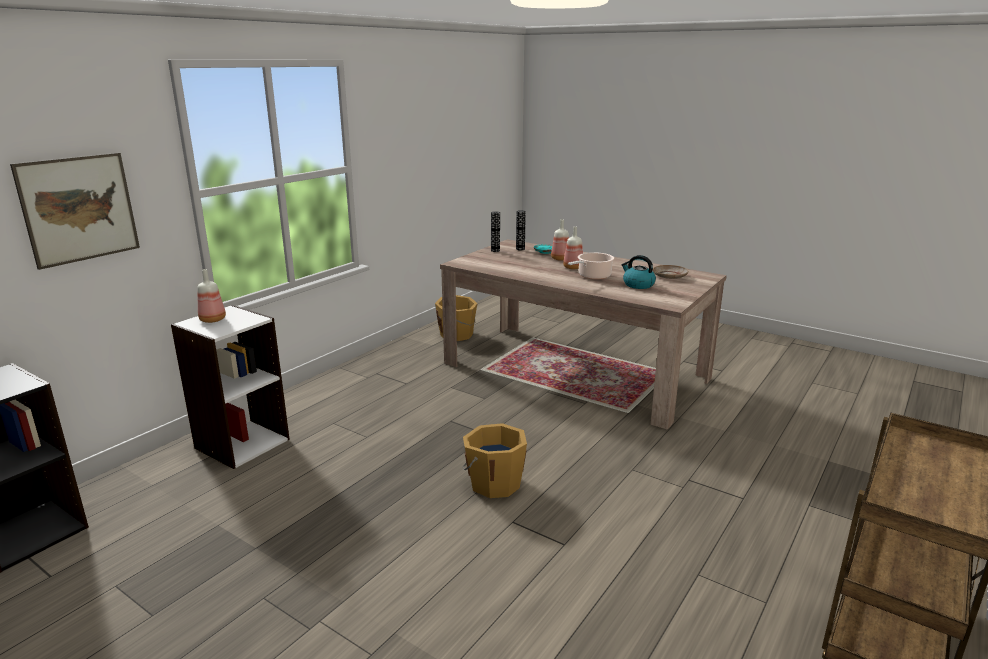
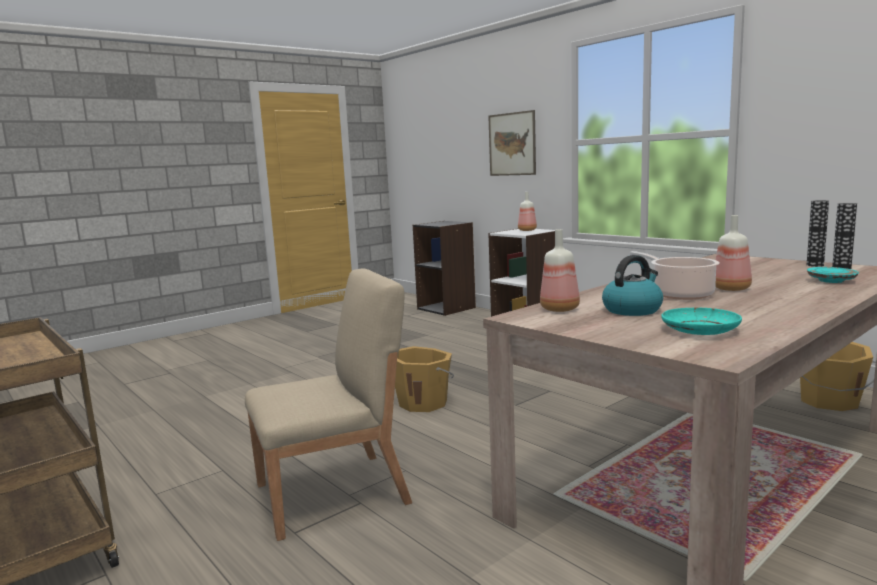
camera: 105 degrees right, 10 degrees down
(560, 259) = (789, 285): bottle -> bottle (561, 309)
(670, 276) = (699, 330): beige plate -> turquoise plate
(686, 494) = (334, 493): none -> beige chair

